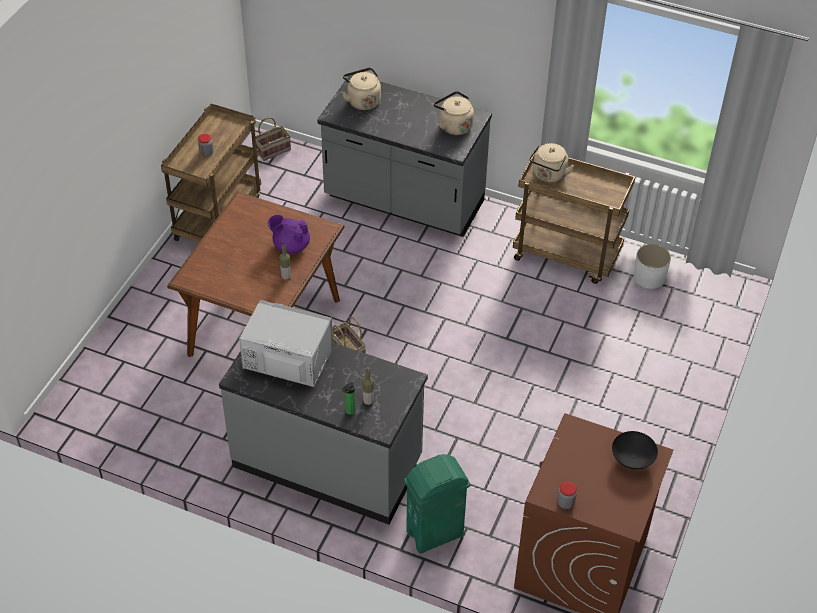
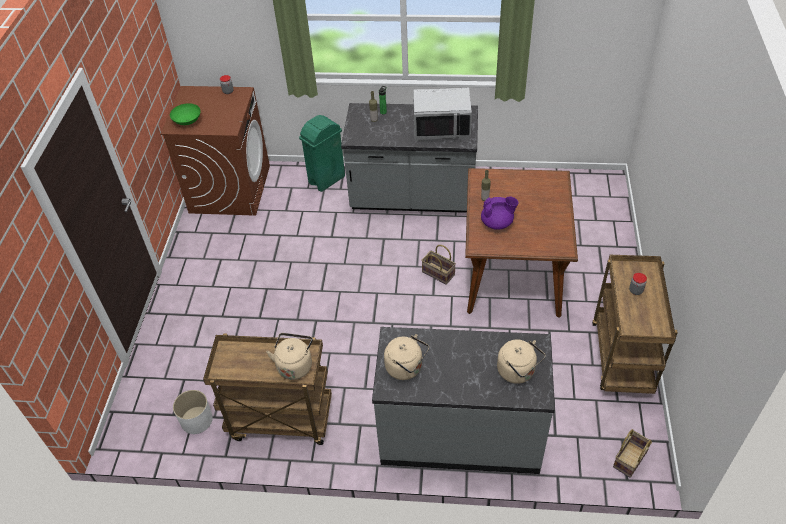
camera: 165 degrees right, 0 degrees up
(632, 460) = (187, 121): black bowl -> green bowl

